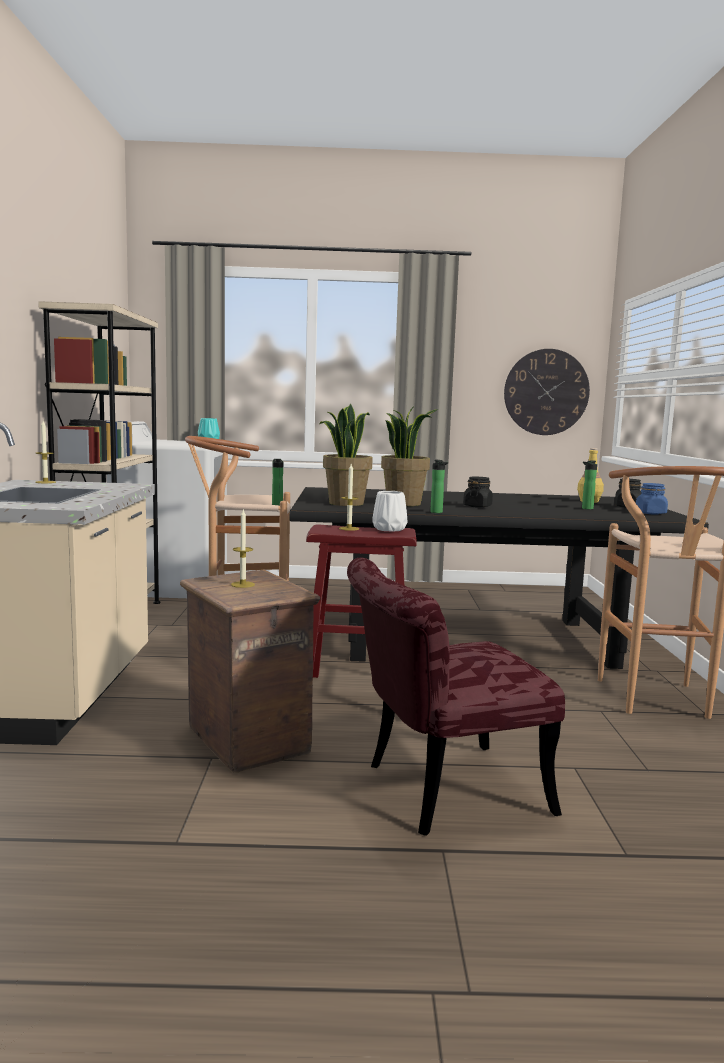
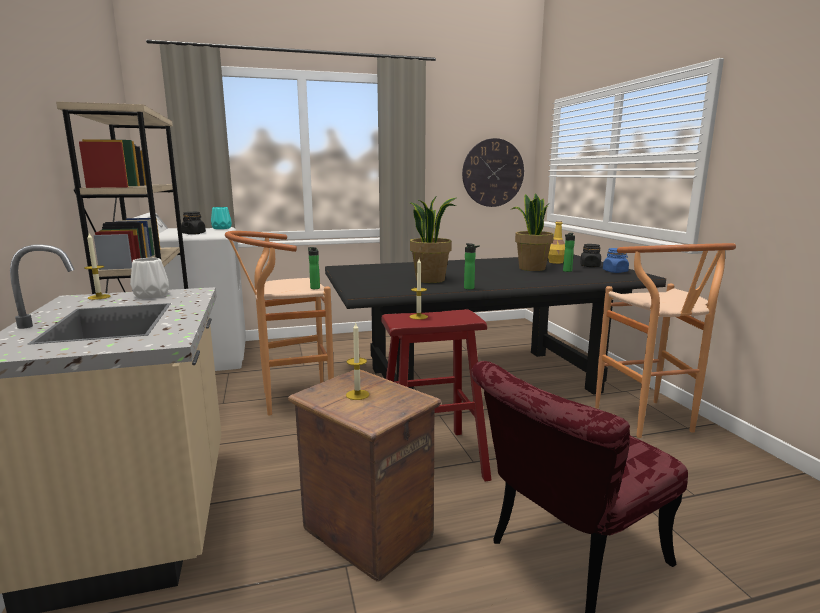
camera: 15 degrees left, 5 degrees up
(345, 503) = (384, 285): potted plant -> potted plant (531, 268)
(389, 529) = (453, 313): white vase -> white vase (151, 295)
(477, 506) = (488, 277): black jar -> black jar (194, 233)

